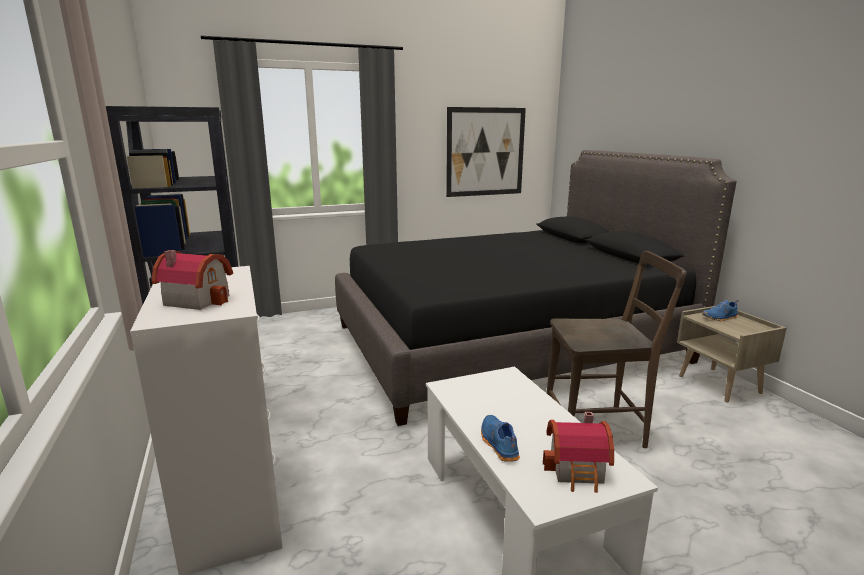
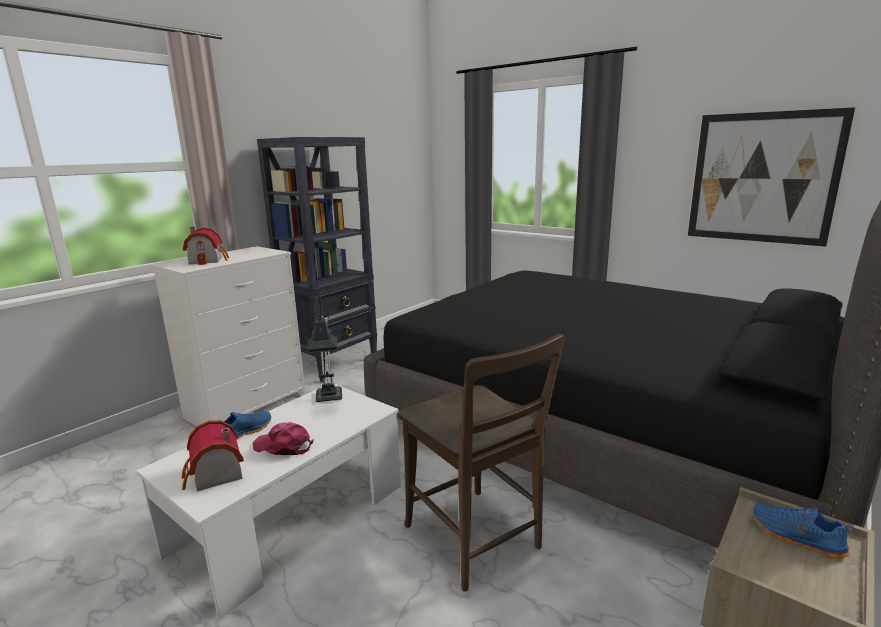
camera: 60 degrees right, 0 degrees up
(466, 390) = (329, 400): none -> table lamp
(544, 426) = (283, 446): none -> pink cap

